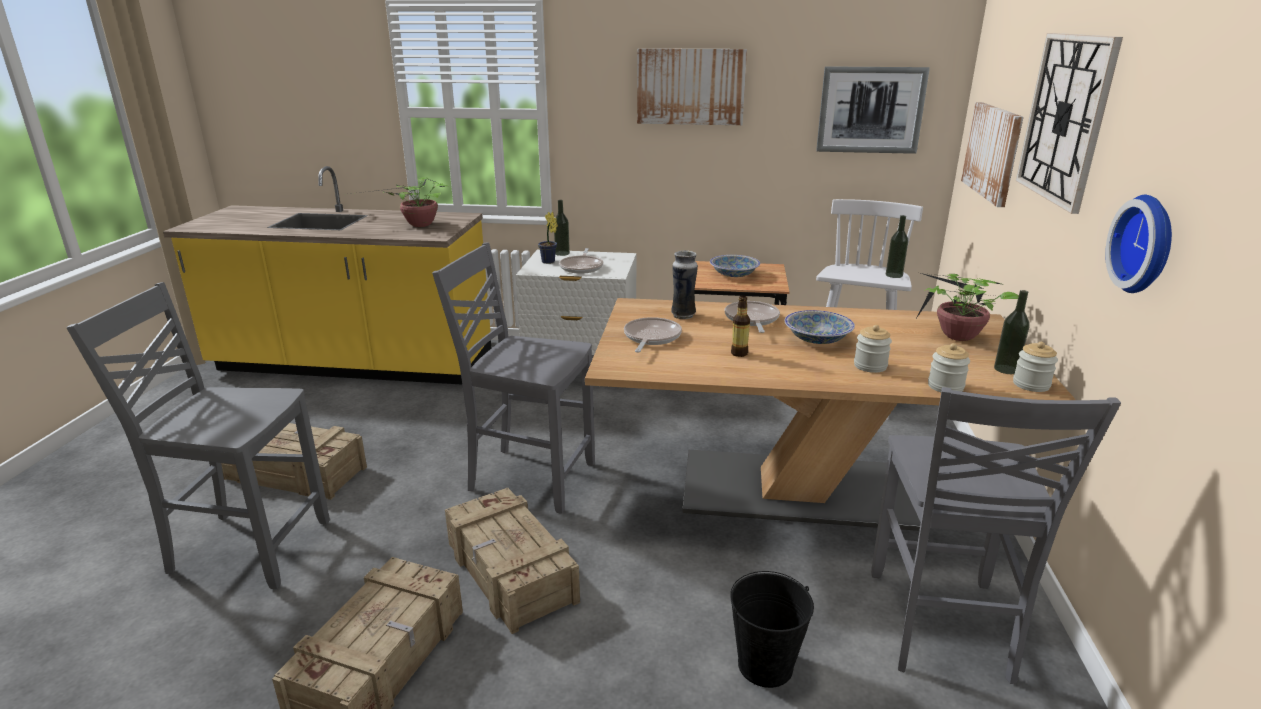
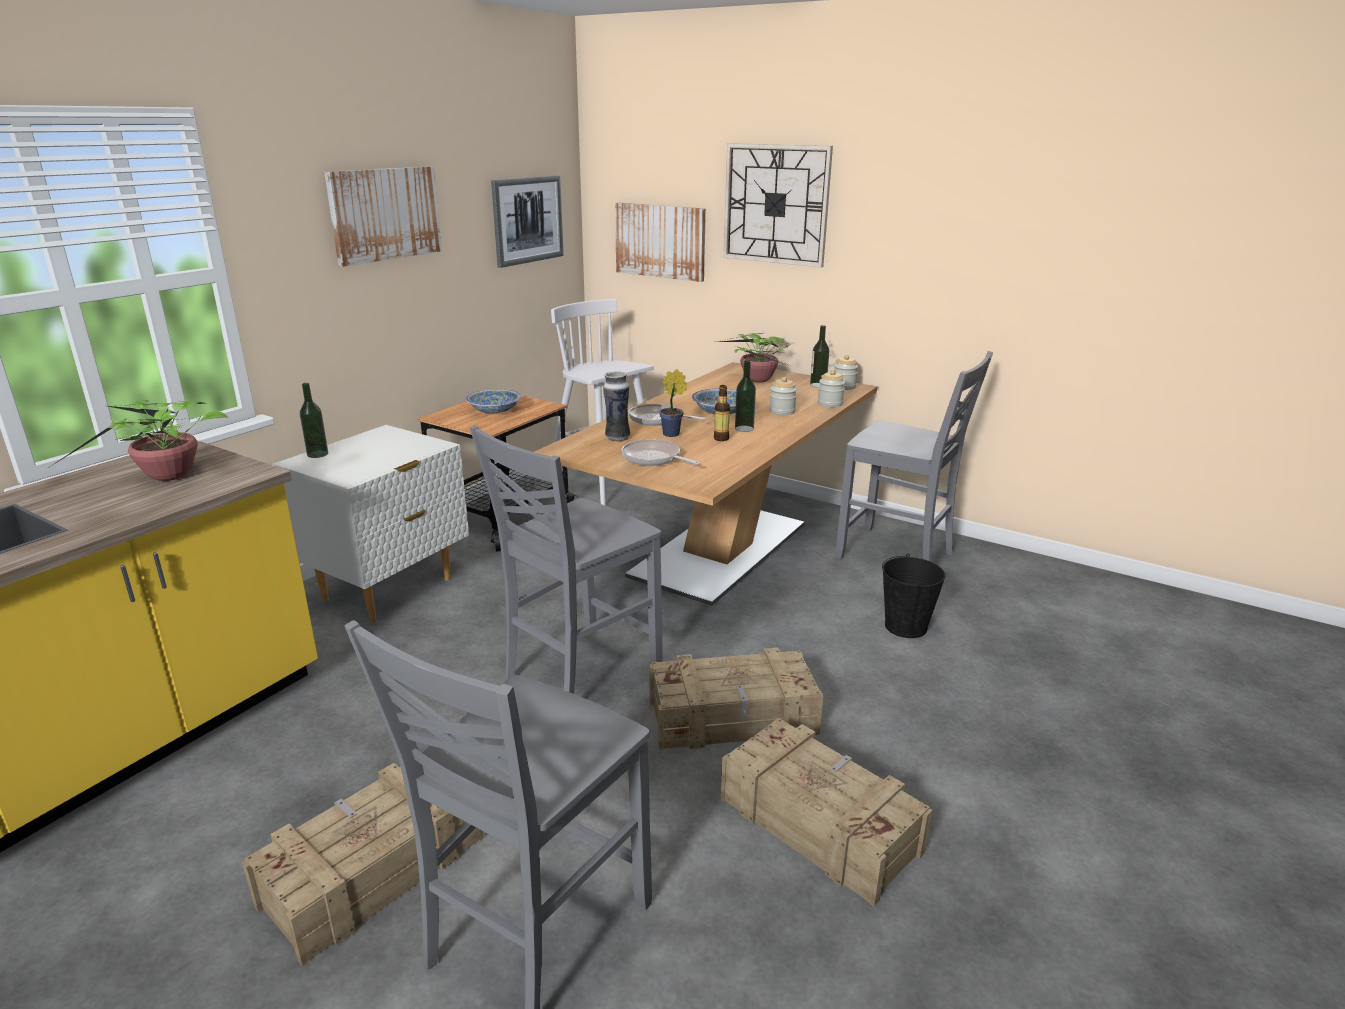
camera: 65 degrees left, 0 degrees up
(549, 262) = (337, 465): potted plant -> potted plant (673, 434)
(582, 267) = (387, 454): frying pan -> none
(894, 275) = (621, 363): bottle -> bottle (744, 428)
(1147, 244) = (914, 271): wall clock -> none

